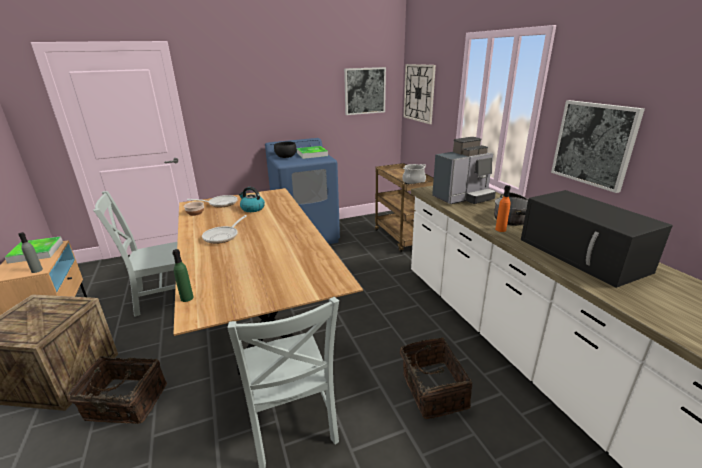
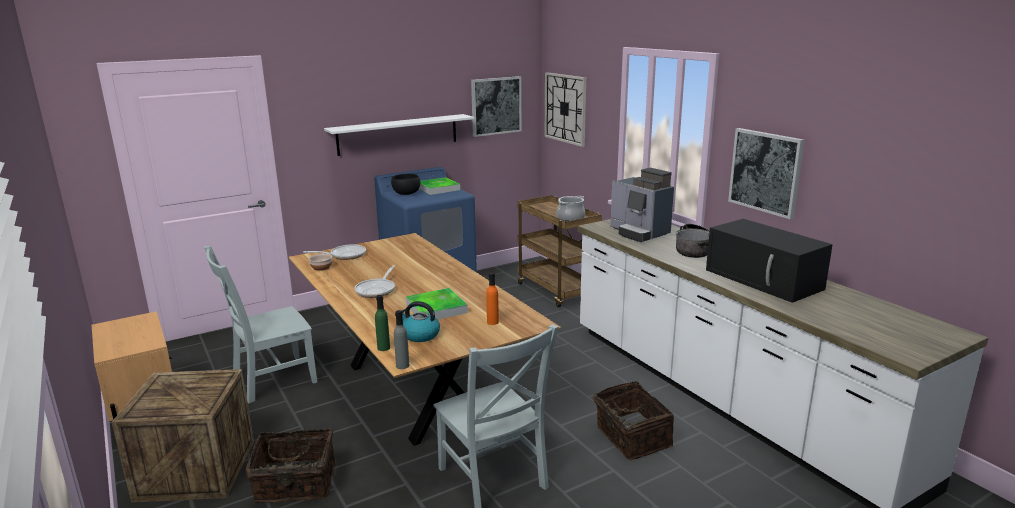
camera: 10 degrees left, 5 degrees down
(36, 252) = (127, 326): tray -> tray (436, 308)
(37, 270) = (150, 345): grey bottle -> grey bottle (402, 365)
(252, 208) = (390, 259): kettle -> kettle (420, 335)
(284, 111) = (398, 134): none -> white shelf
(463, 198) = (639, 233): coffee machine -> coffee machine turned 90 degrees clockwise
(500, 229) = (685, 262): orange bottle -> orange bottle (492, 322)

